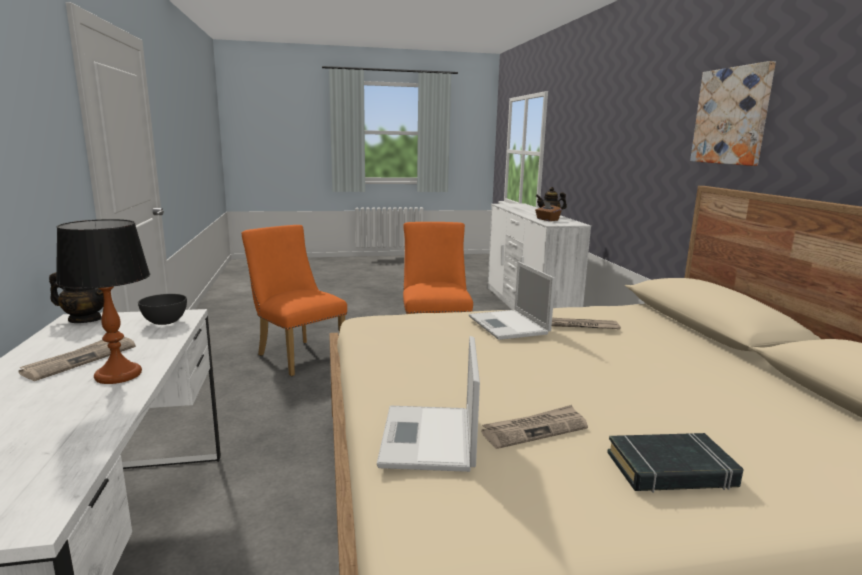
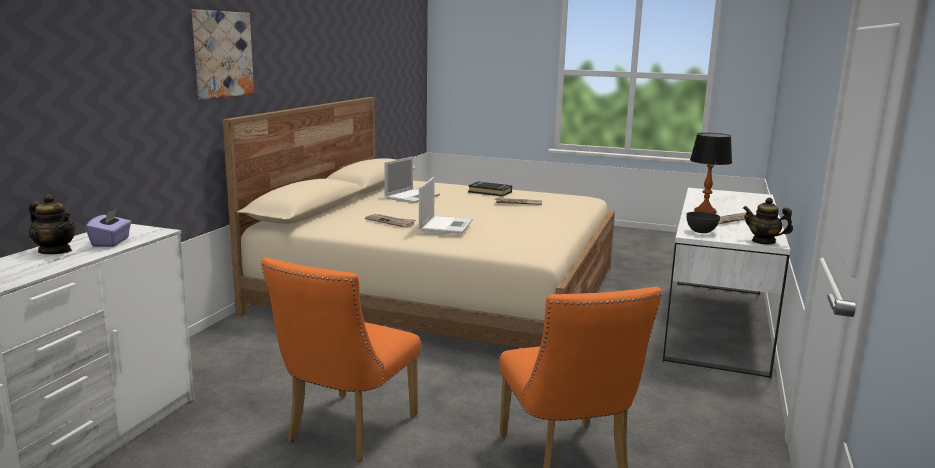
camera: 150 degrees left, 0 degrees up
(429, 439) = (565, 206): laptop -> laptop (413, 196)
(547, 220) = (111, 242): brown tissue box -> purple tissue box

